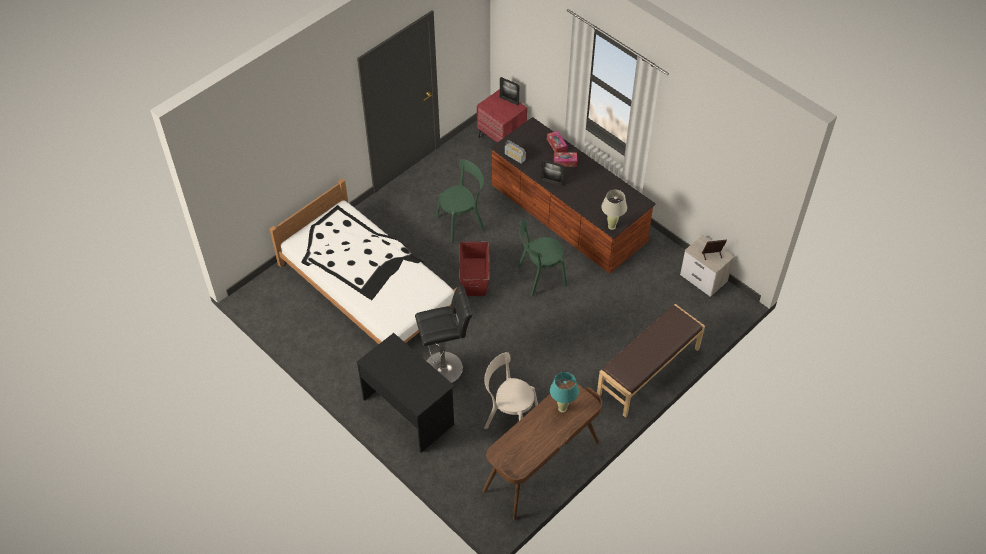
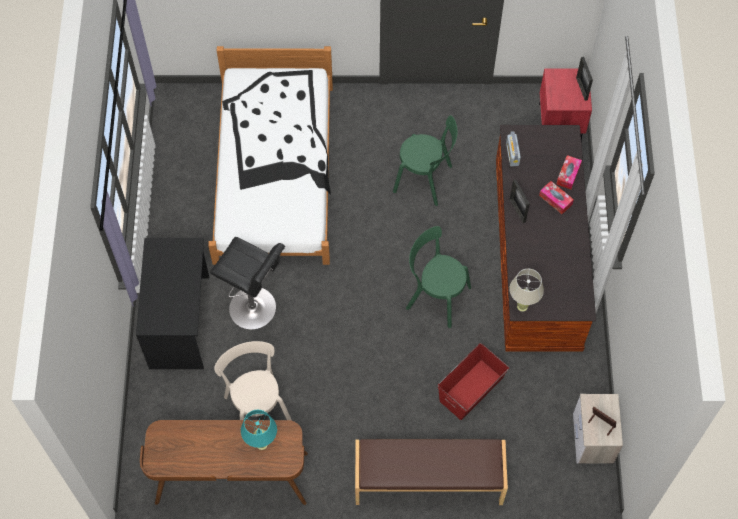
camera: 45 degrees right, 10 degrees up
(474, 276) = (377, 243): red storage box -> red storage box (471, 389)

